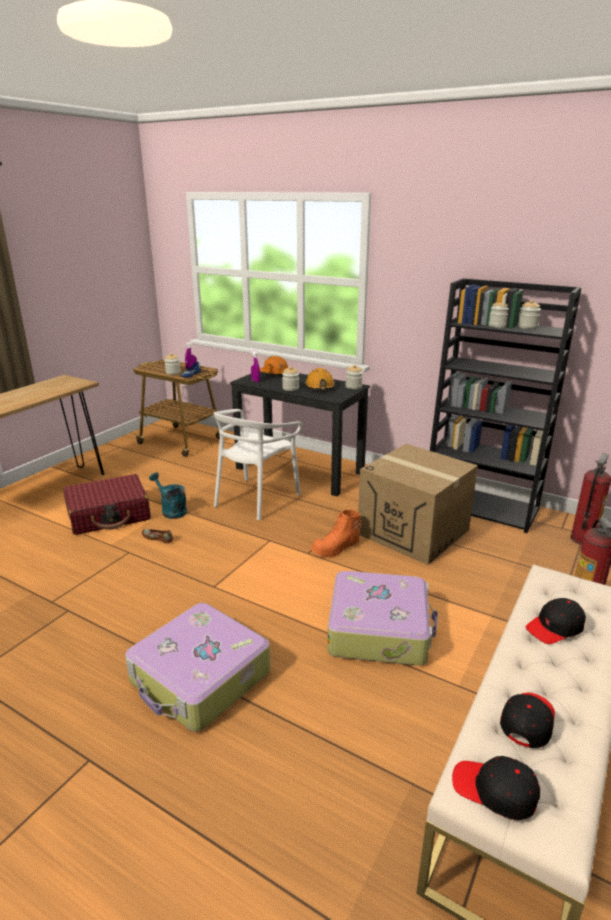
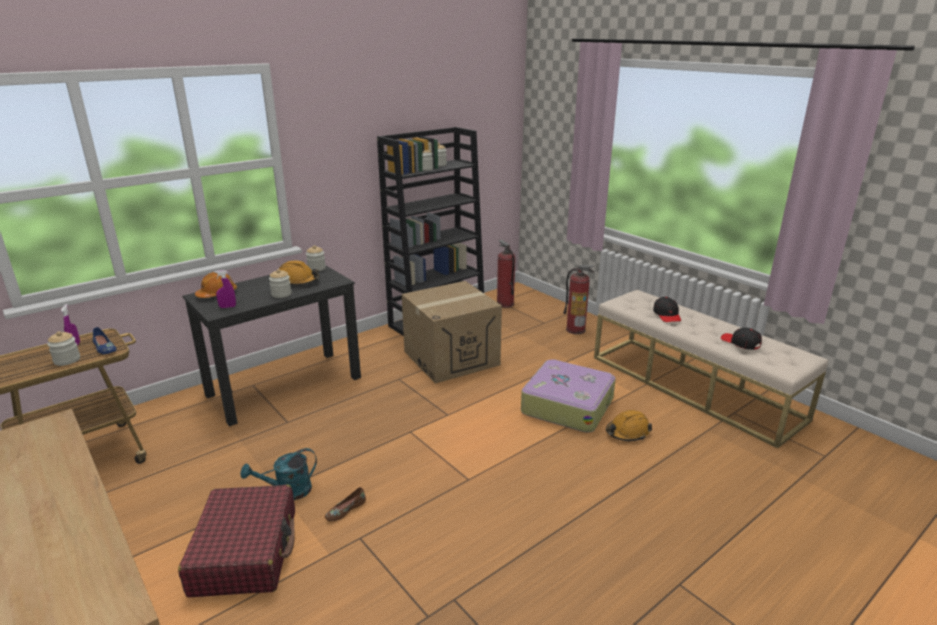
camera: 70 degrees left, 0 degrees up
(200, 678) = (596, 505): suitcase -> none
(256, 499) = (319, 425): white chair -> none
(336, 548) = (450, 398): orange boot -> none
(352, 690) = (627, 432): none -> orange hard hat
(494, 791) = (787, 363): black cap -> none

